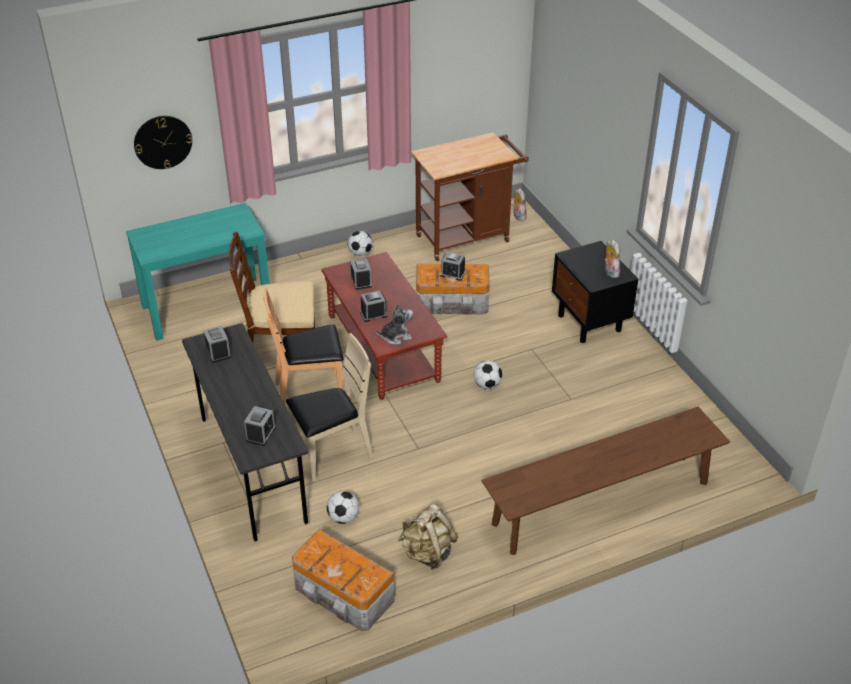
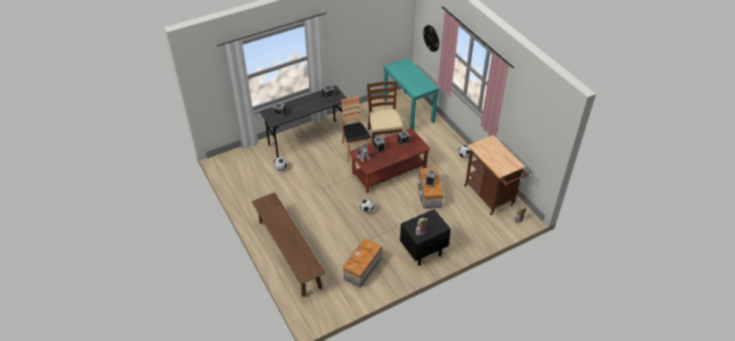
camera: 85 degrees right, 5 degrees up
(332, 454) = (317, 161): beige chair -> none
(344, 595) = (241, 172): storage box -> storage box (362, 269)
(427, 553) = (261, 195): beige backpack -> none

